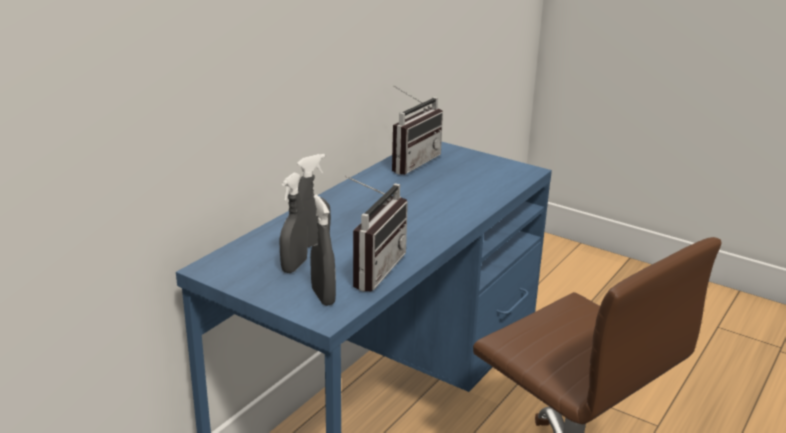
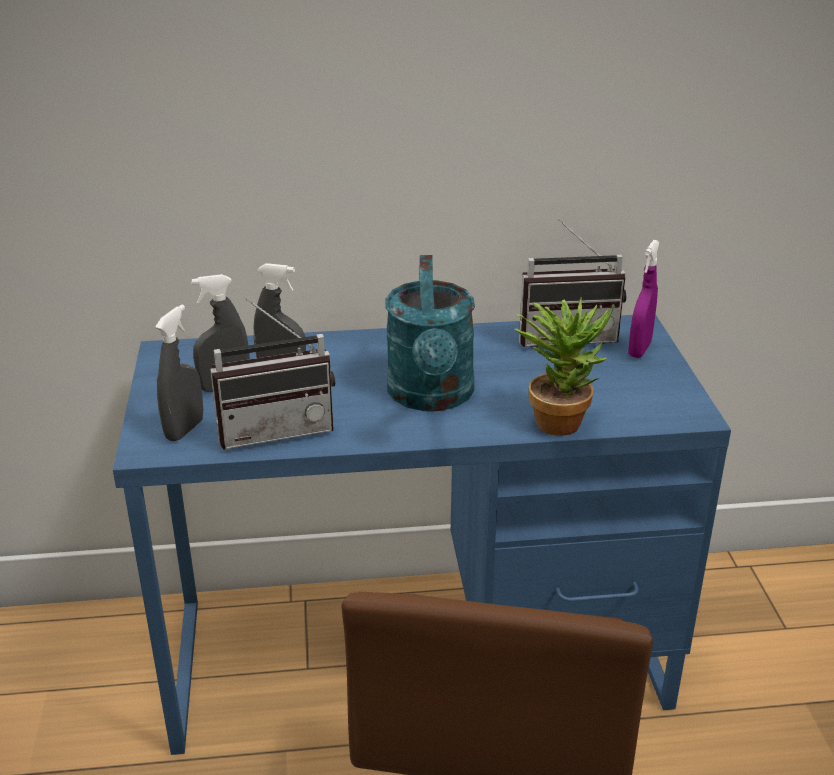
camera: 50 degrees right, 5 degrees up
(411, 216) = (431, 397): none -> turquoise watering can
(453, 154) = (639, 350): none -> purple spray bottle
(485, 197) = (560, 418): none -> potted plant

